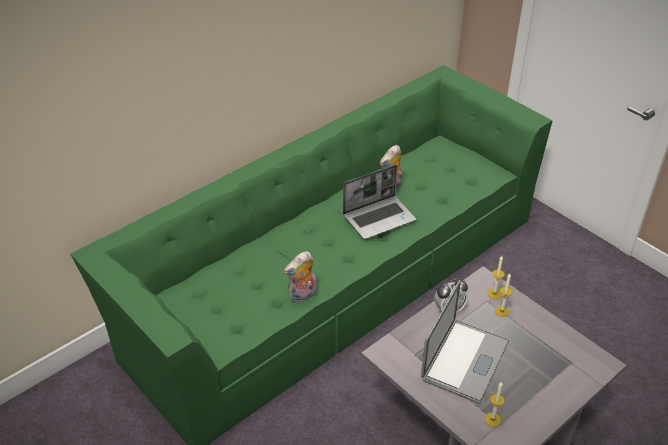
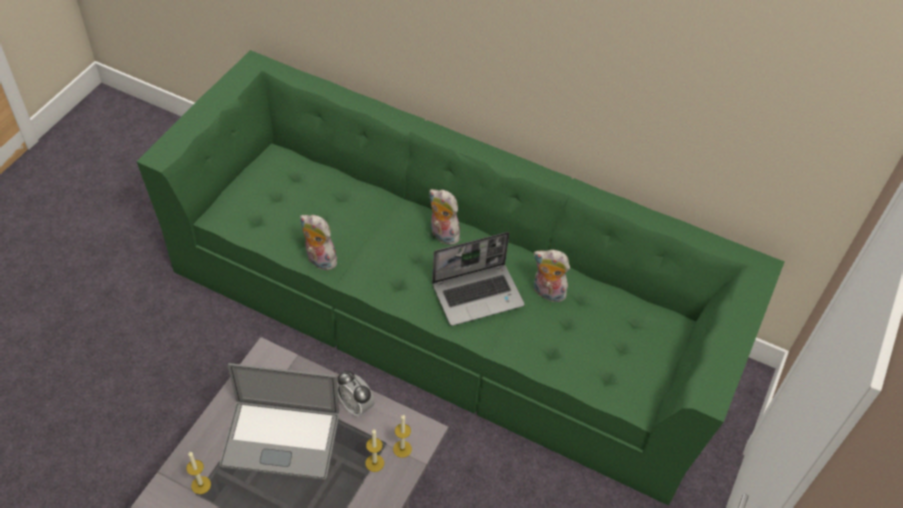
camera: 65 degrees right, 10 degrees up
(310, 224) = (442, 235): none -> plush toy
(379, 218) = (478, 294): laptop -> laptop turned 60 degrees counterclockwise

